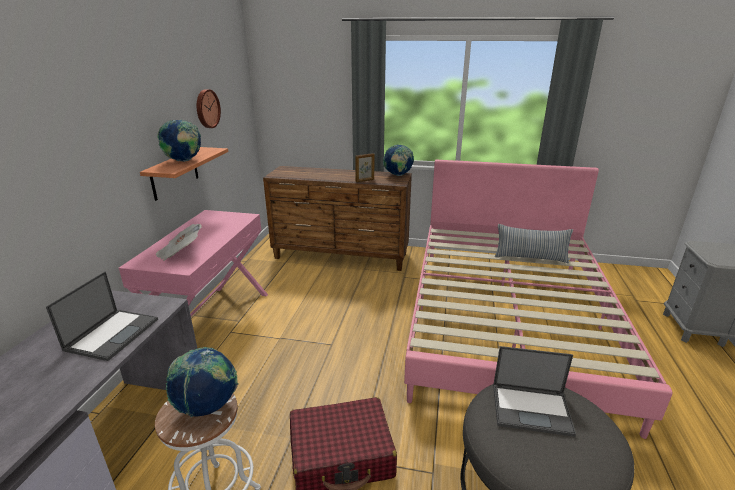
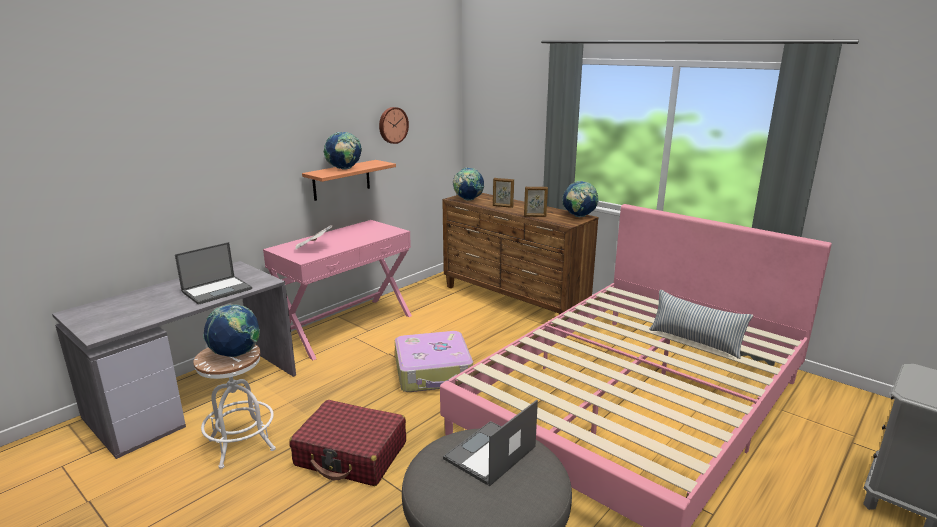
camera: 30 degrees right, 5 degrees down
(288, 175) = (468, 200): none -> globe
(326, 176) = (502, 206): none -> picture frame
(338, 342) = (433, 372): none -> suitcase
(532, 409) = (489, 454): laptop -> laptop turned 90 degrees clockwise

